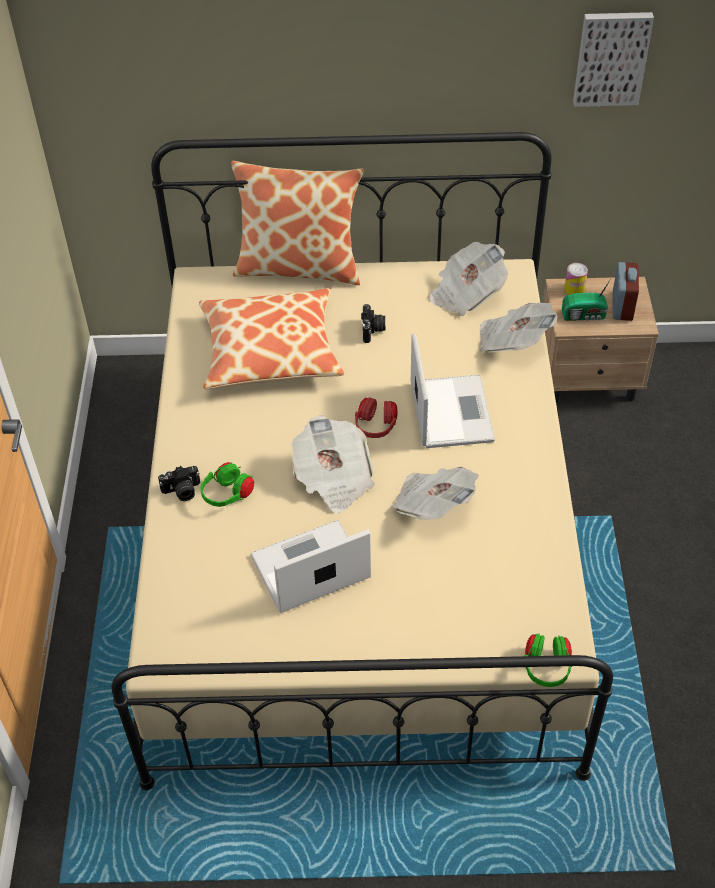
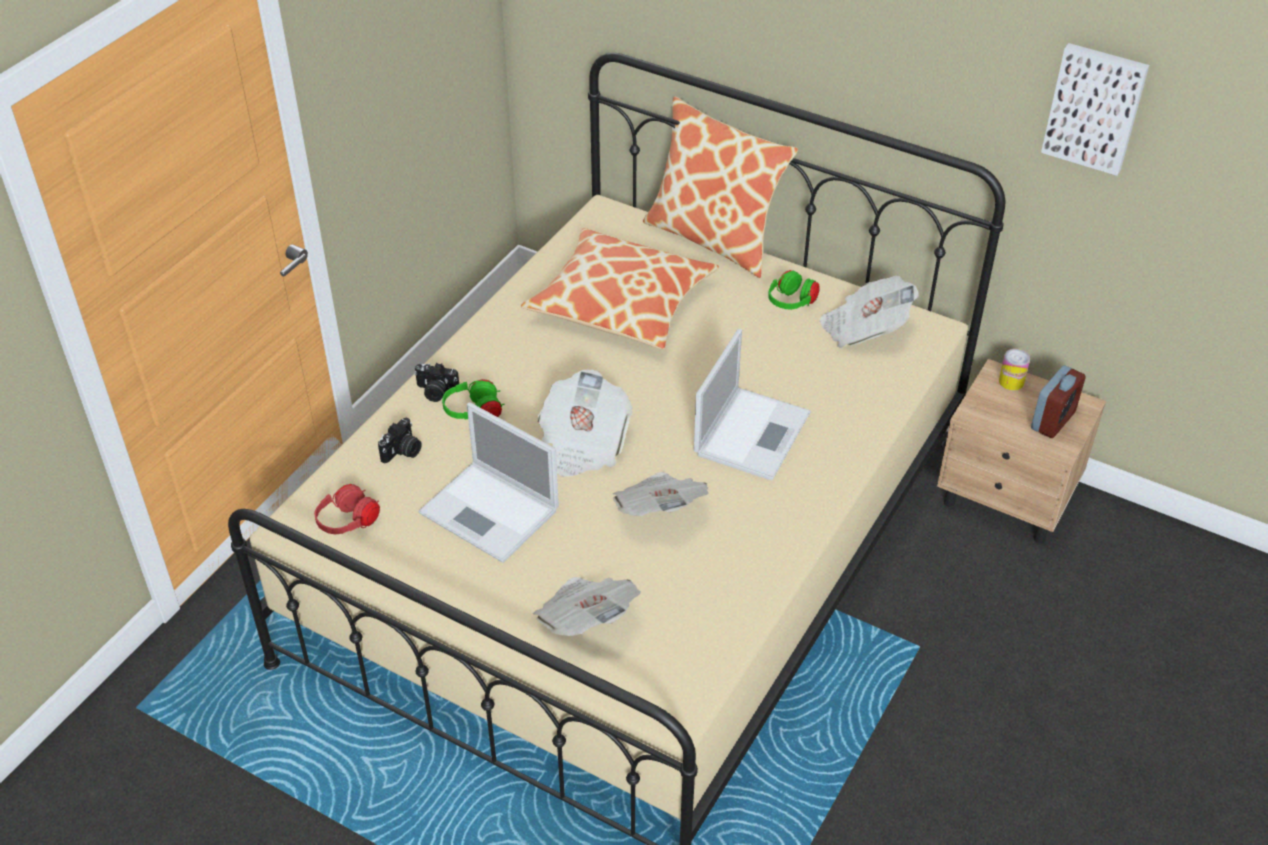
camera: 30 degrees right, 5 degrees down
(308, 569) = (491, 512): laptop -> laptop turned 150 degrees counterclockwise
(373, 330) = (738, 325): camera -> camera (403, 452)
(376, 427) = (664, 415): red headphones -> red headphones (348, 523)
(513, 342) = (875, 395): newspaper -> newspaper (586, 620)
(546, 668) = (642, 715): green headphones -> green headphones (791, 303)
(585, 315) = (1001, 412): radio -> none

